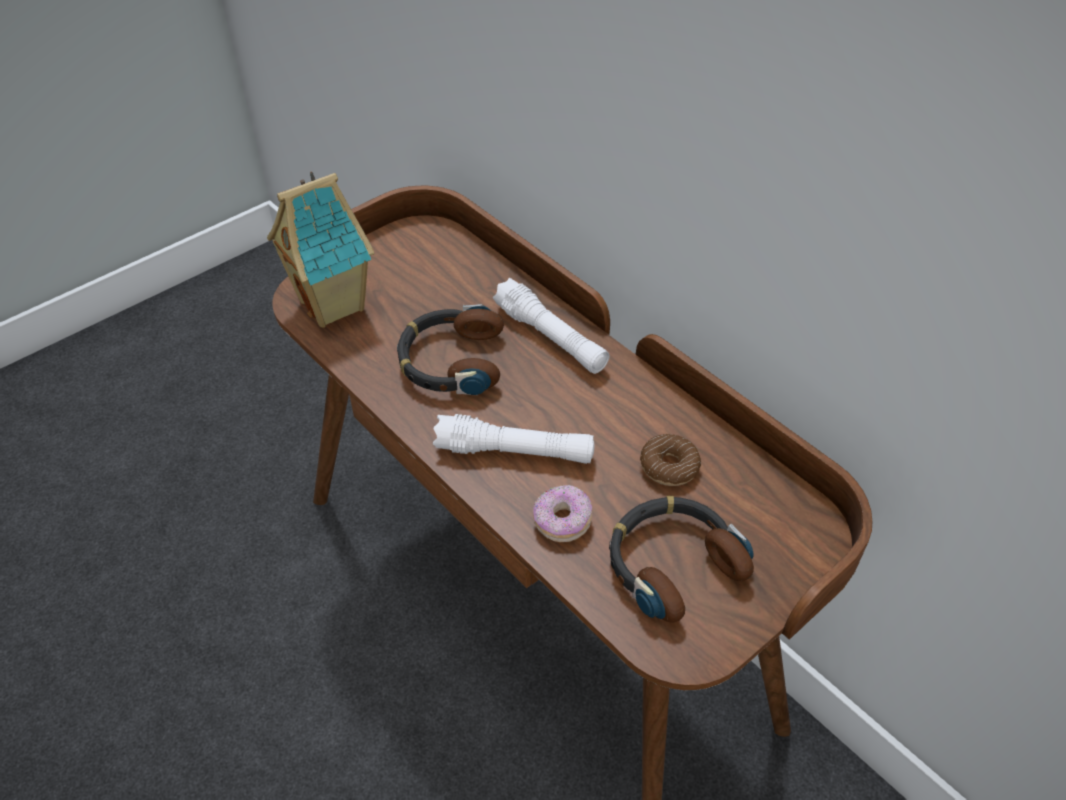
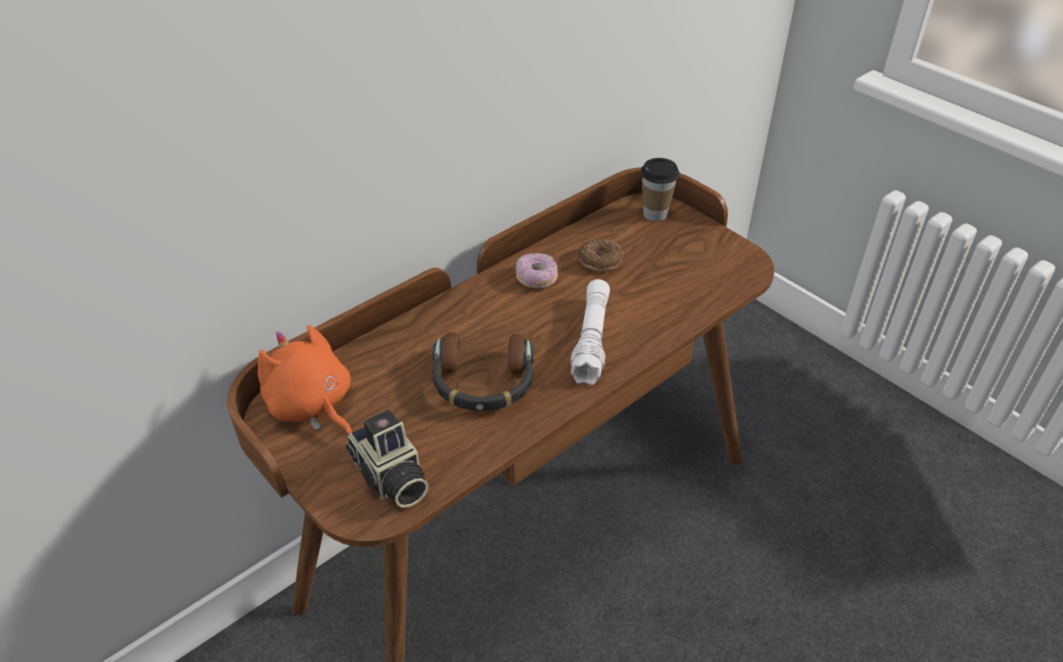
camera: 90 degrees left, 5 degrees down
(334, 305) = (390, 479): toy house -> camera
(428, 251) = (312, 406): none -> orange plush toy
(550, 337) = (457, 318): white flashlight -> none
(562, 521) = (658, 314): donut -> donut (536, 279)
(672, 563) = (685, 264): headphones -> none
(793, 537) = (655, 214): none -> cup

